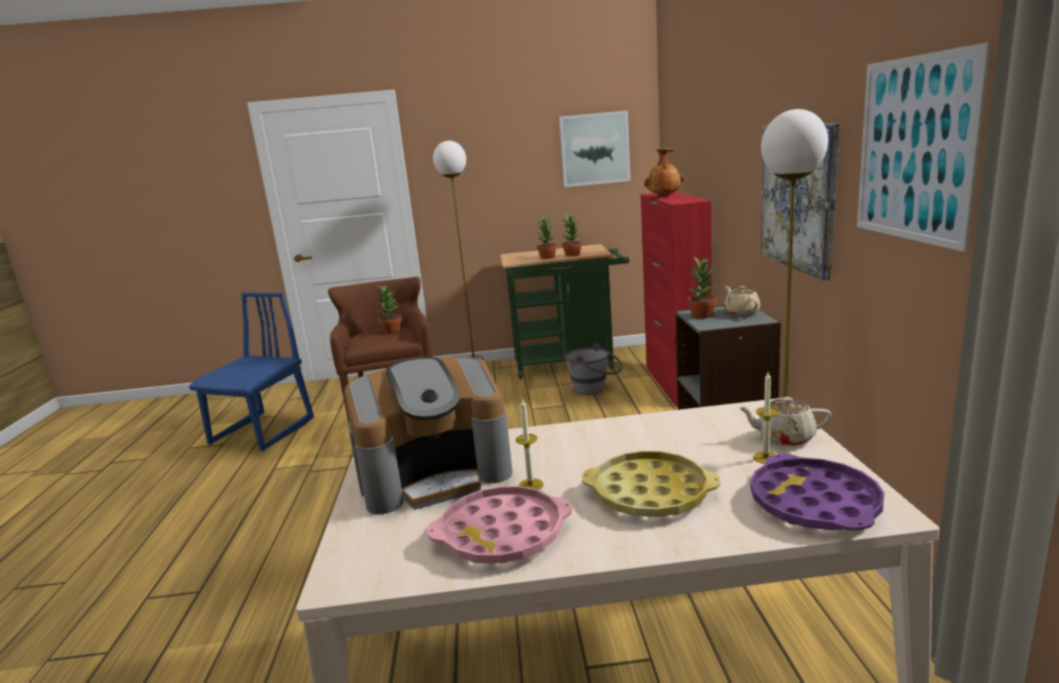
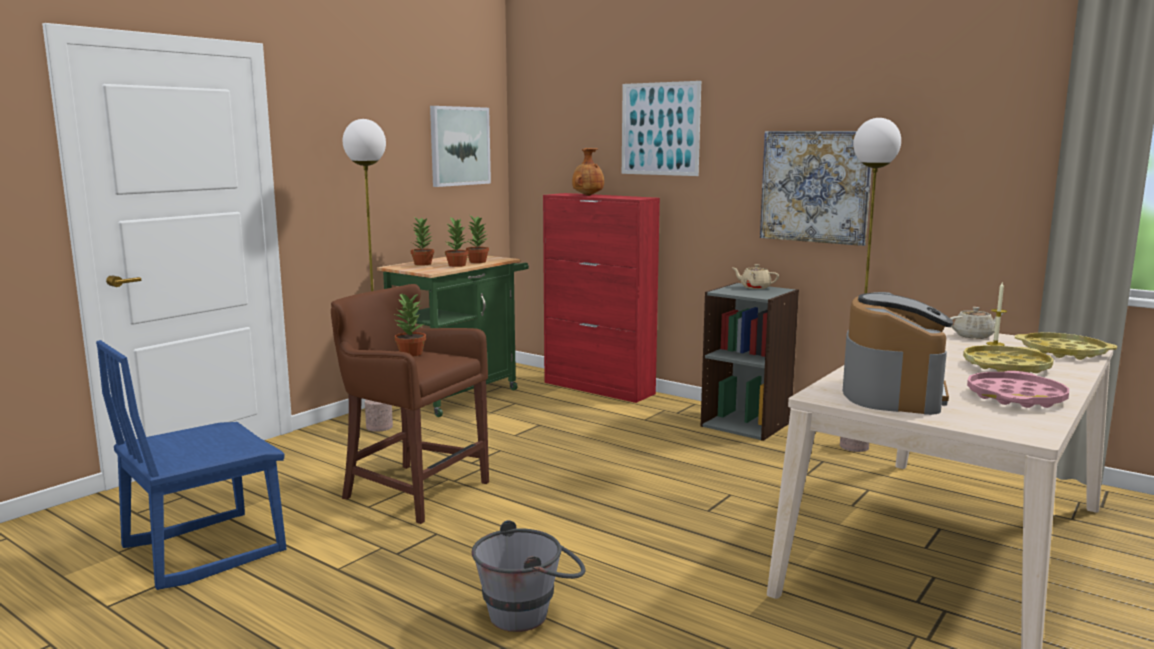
camera: 50 degrees left, 5 degrees down
(263, 432) = (203, 550): blue chair -> blue chair turned 105 degrees counterclockwise
(530, 485) = (953, 380): candle -> none
(595, 389) = (538, 407): grey bucket -> grey bucket (530, 612)
(702, 315) = (735, 291): potted plant -> potted plant (422, 264)
(784, 437) = (974, 336): beige teapot -> beige teapot turned 150 degrees counterclockwise
(814, 503) = (1063, 352): purple tray -> yellow tray
(914, 149) = (963, 149): picture -> picture (660, 129)

